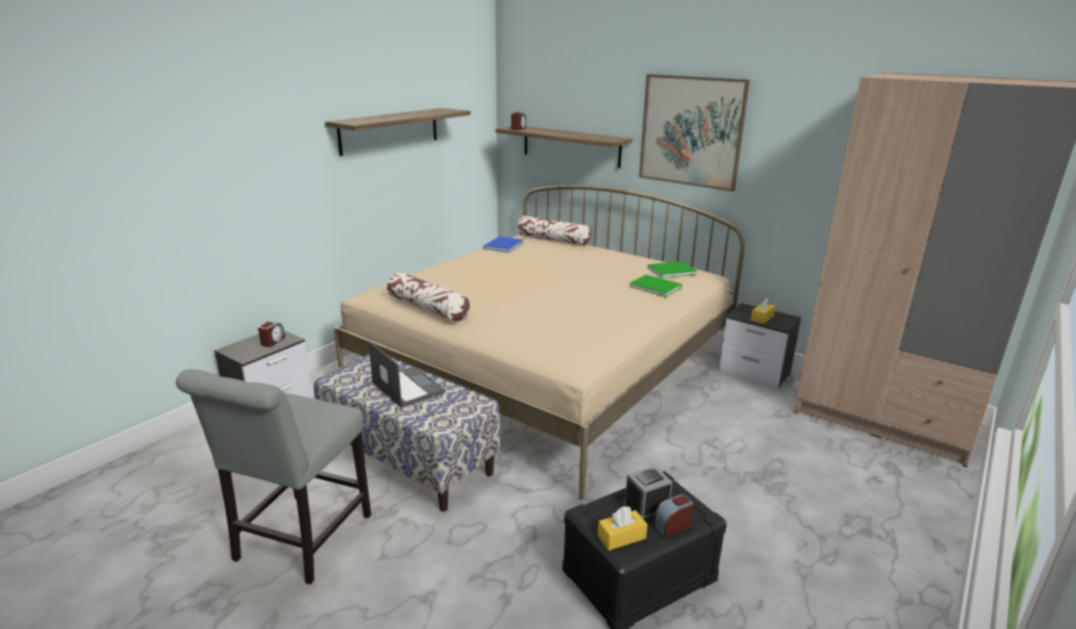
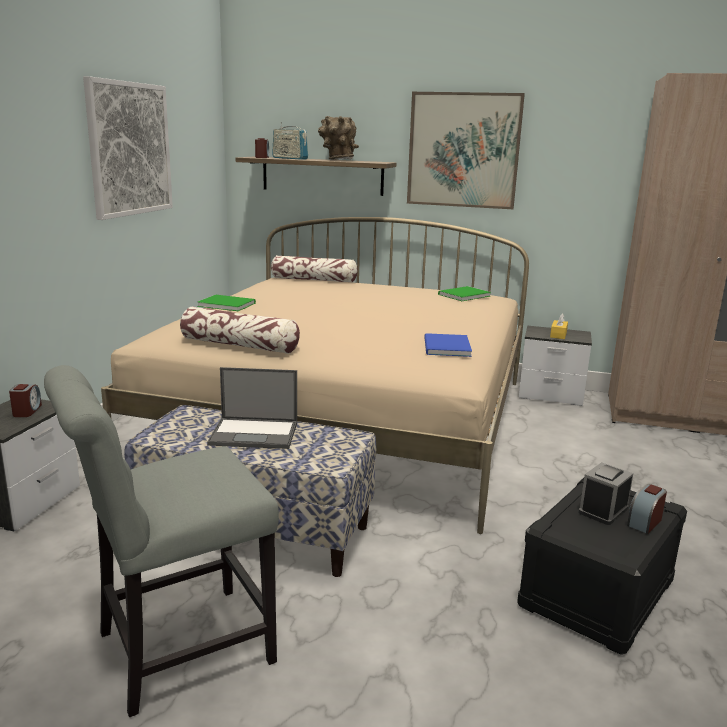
camera: 20 degrees left, 5 degrees down
(299, 542) = (175, 650): grey chair -> grey chair turned 60 degrees clockwise
(390, 130) = (130, 149): shelf -> picture
(407, 387) = (255, 433): laptop -> laptop turned 150 degrees clockwise
(502, 246) = (264, 287): blue book -> blue book (445, 347)
(540, 131) = (290, 158): none -> radio
(578, 135) = (337, 160): none -> brown vase
(621, 537) = (607, 541): yellow tissue box -> none
(654, 286) = (463, 308): green book -> green book (226, 304)

